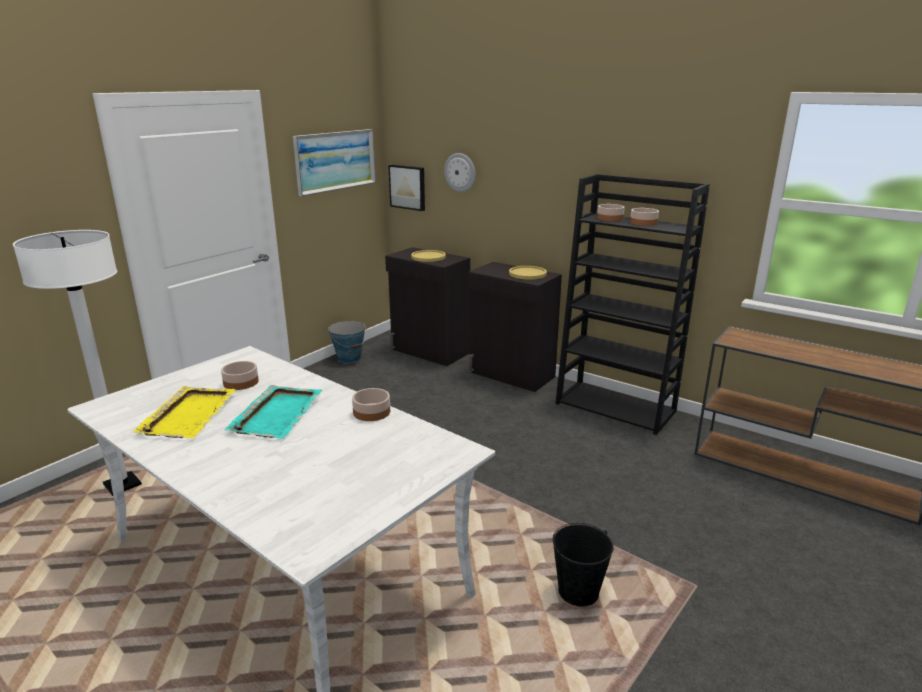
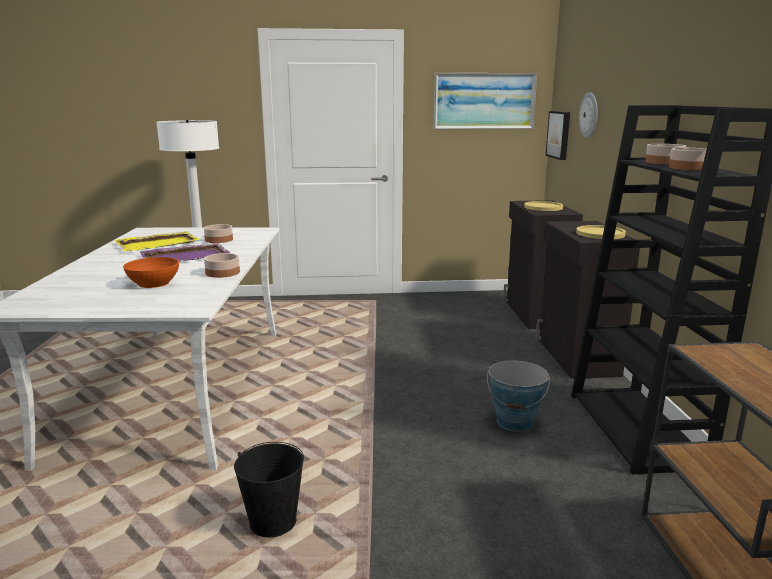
camera: 50 degrees right, 5 degrees down
(277, 413) = (186, 257): turquoise tray -> purple tray
(349, 358) = (459, 297): bucket -> bucket (515, 422)
(350, 452) = (153, 283): none -> orange bowl

